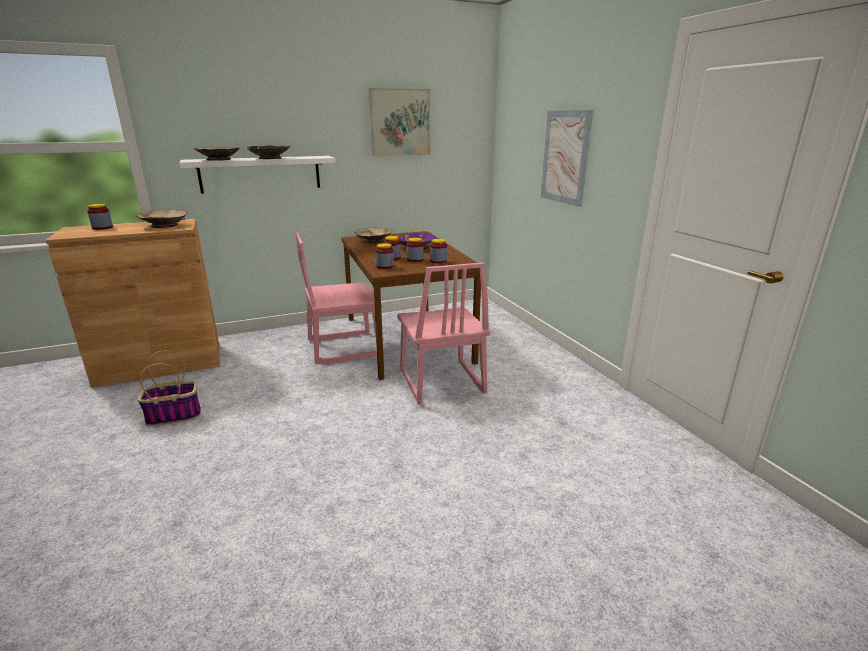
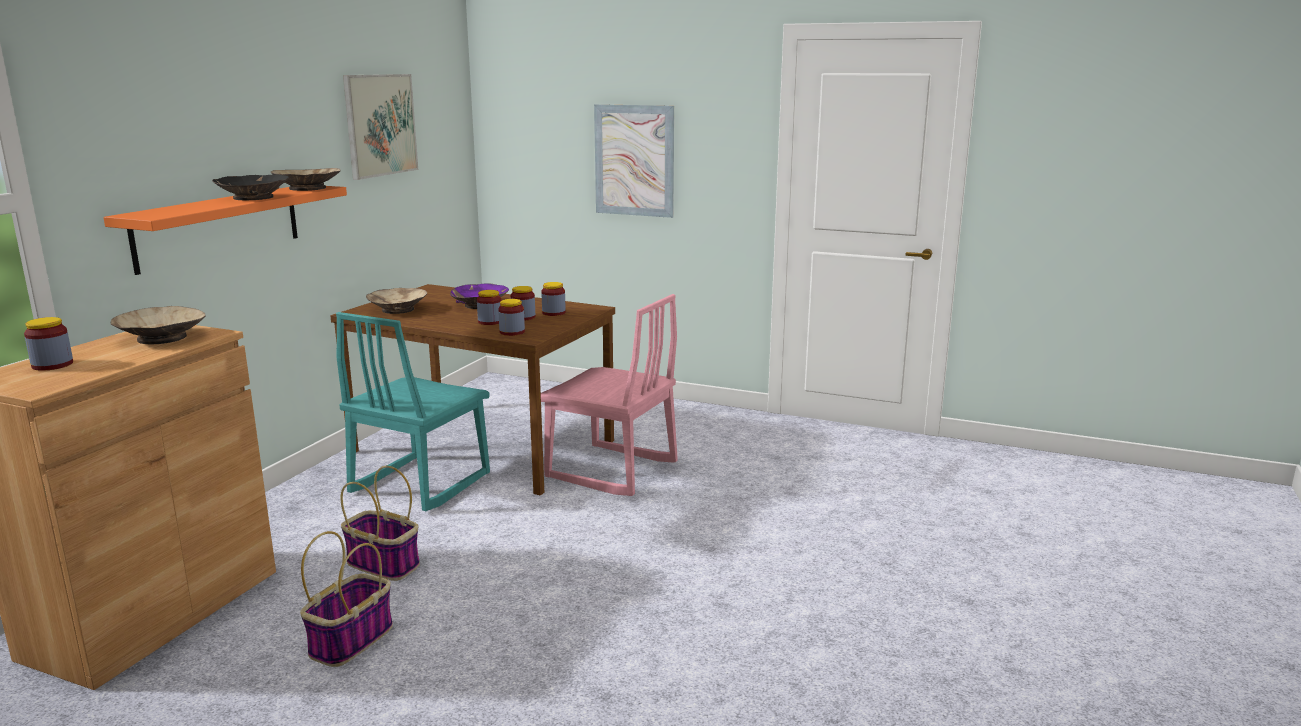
camera: 45 degrees left, 5 degrees down
(219, 159) = (186, 209): beige bowl -> beige bowl (308, 188)
(254, 384) = (384, 564): none -> basket
(260, 174) = (219, 226): white shelf -> orange shelf
(343, 348) = (419, 483): pink chair -> turquoise chair

